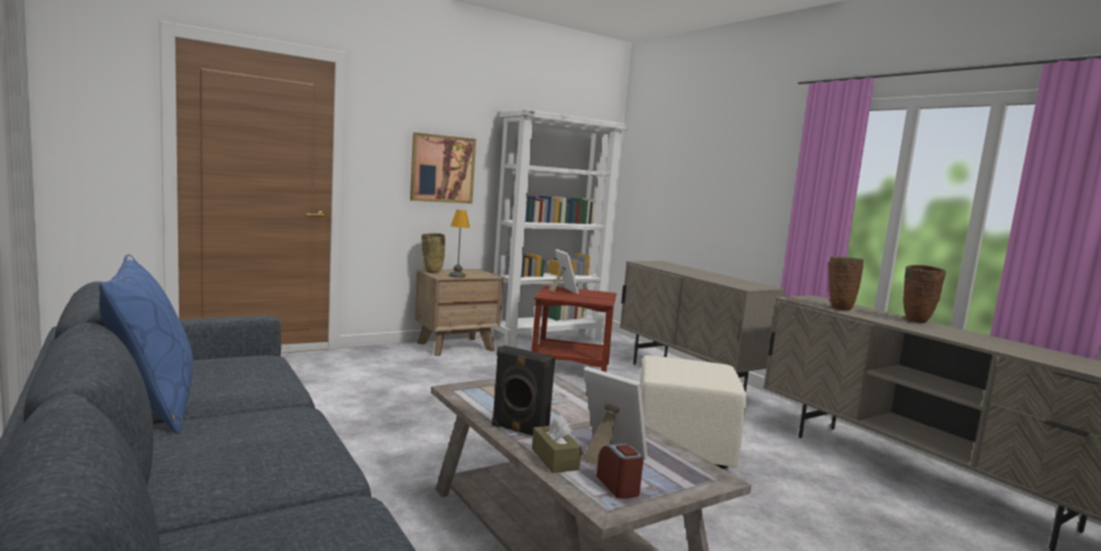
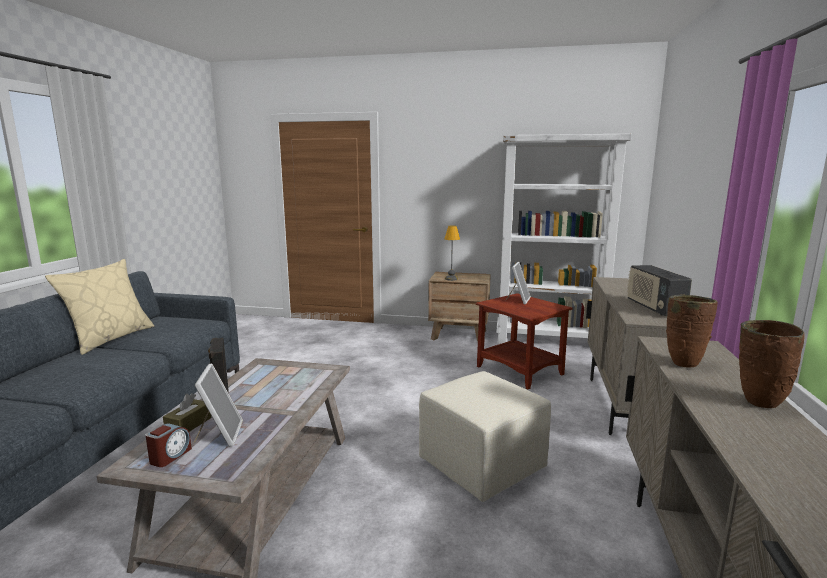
camera: 45 degrees right, 5 degrees up
(152, 405) = (110, 338): blue pillow -> beige pillow
(431, 272) = (439, 274): beige vase -> none
(442, 169) = (454, 191): picture -> none
(730, 279) = (654, 308): none -> radio

